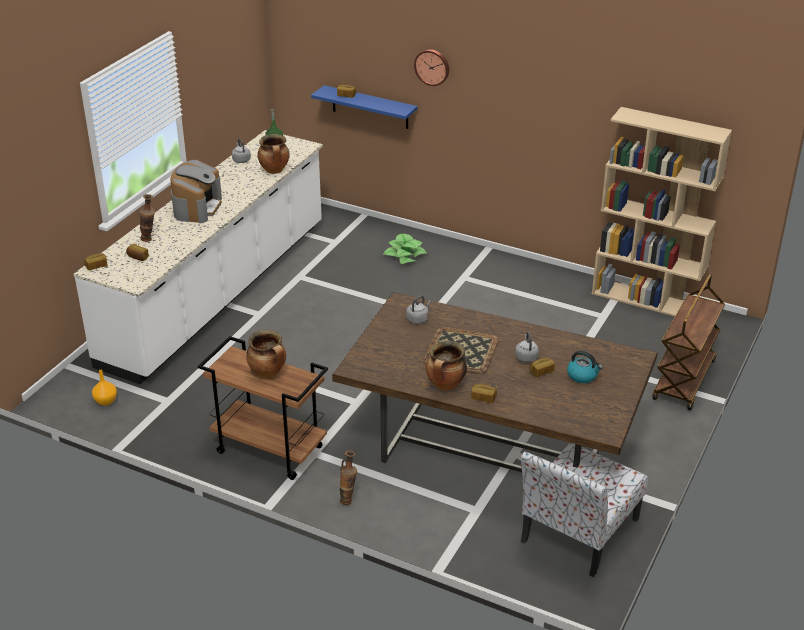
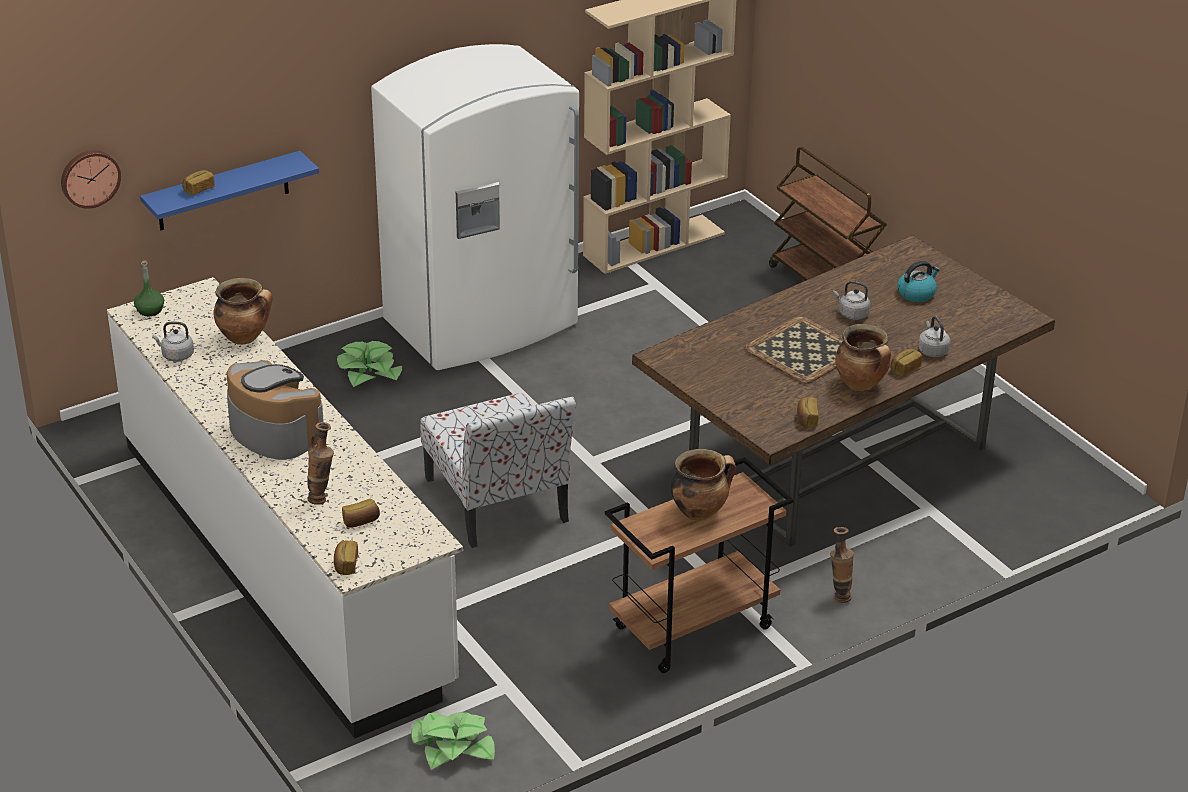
camera: 60 degrees left, 0 degrees up
(106, 401) = (453, 746): orange vase -> potted plant
(418, 319) = (710, 357): grey kettle -> grey kettle (932, 350)
(432, 66) = (318, 80): wall clock -> wall clock (89, 178)
(489, 273) = (482, 325): none -> white fridge
(541, 371) = (887, 315): bread -> bread (806, 419)
(578, 532) = (1014, 456): chair -> chair (498, 502)

